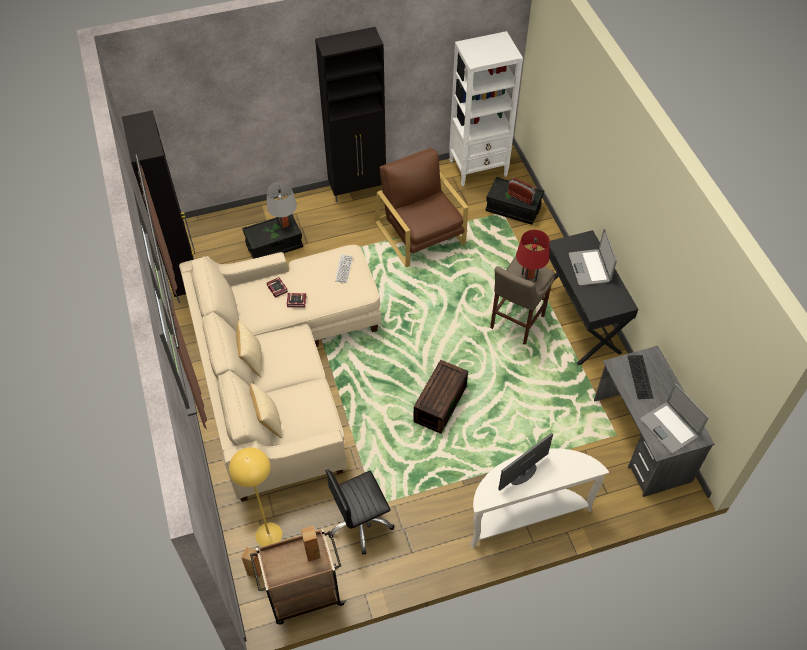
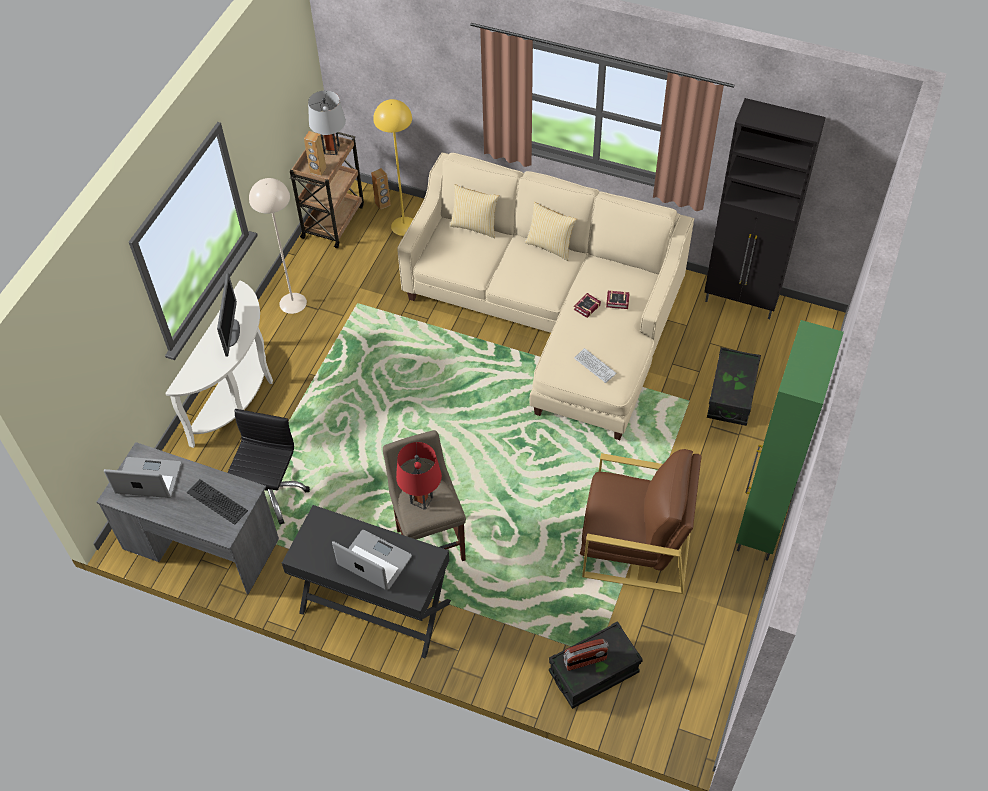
camera: 130 degrees right, 0 degrees up
(284, 226) = (733, 393): grey table lamp -> grey table lamp (331, 149)
(358, 190) = (760, 525): black cabinet -> green cabinet
(360, 523) = (353, 285): black office chair -> black office chair (270, 493)
(413, 552) = (293, 303): none -> beige floor lamp
(439, 403) = (404, 410): brown storage box -> none
(478, 168) = (696, 687): white bookcase -> none

